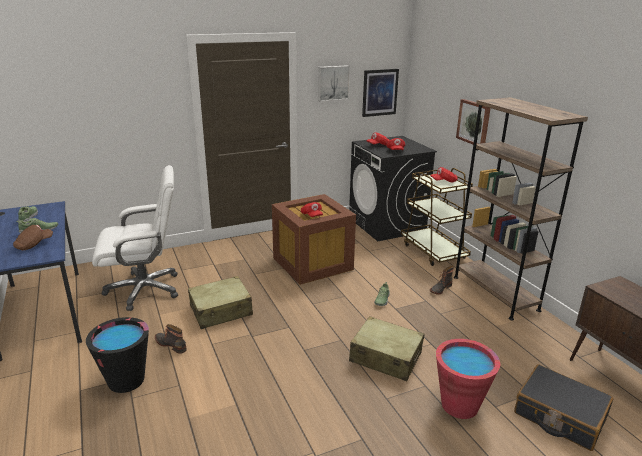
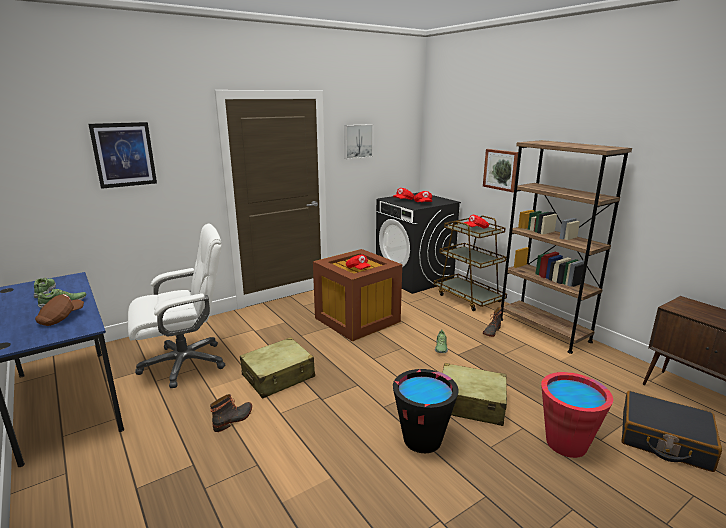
camera: 10 degrees left, 5 degrees down
(126, 380) = (192, 468): black bucket -> black bucket (422, 439)
(171, 344) = (234, 419): boot -> boot turned 105 degrees clockwise
(380, 92) = (399, 151): picture -> picture (124, 154)

